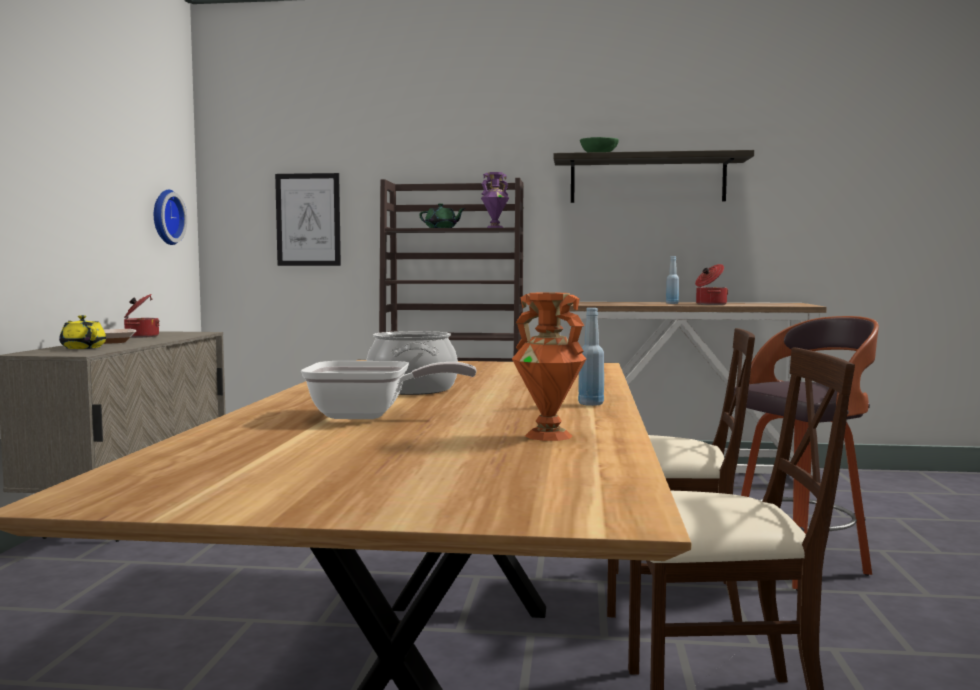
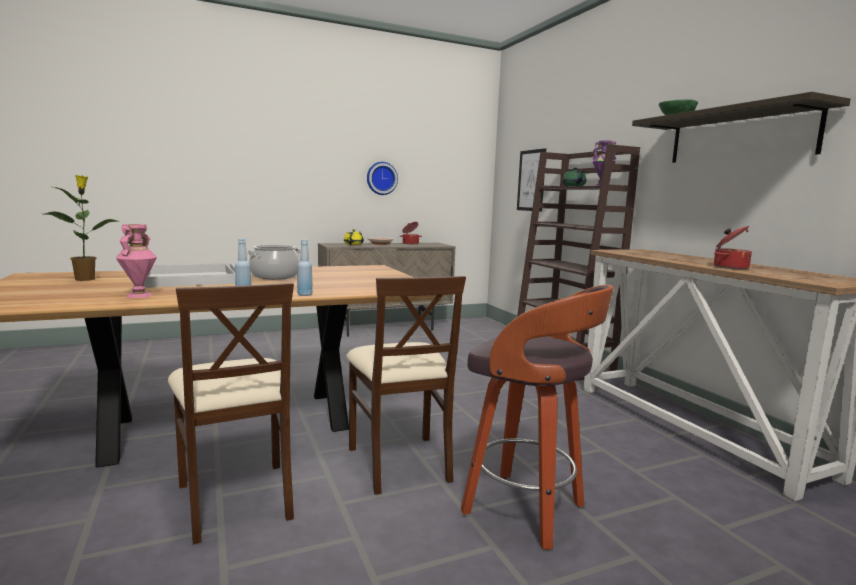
camera: 60 degrees right, 5 degrees up
(165, 217) = (458, 180): wall clock -> wall clock (381, 178)
(270, 460) = (86, 279): none -> potted plant
(370, 416) = (189, 278): frying pan -> white tray
(549, 435) = (139, 295): orange vase -> pink vase
(672, 303) = (705, 262): blue bottle -> blue bottle (304, 295)

